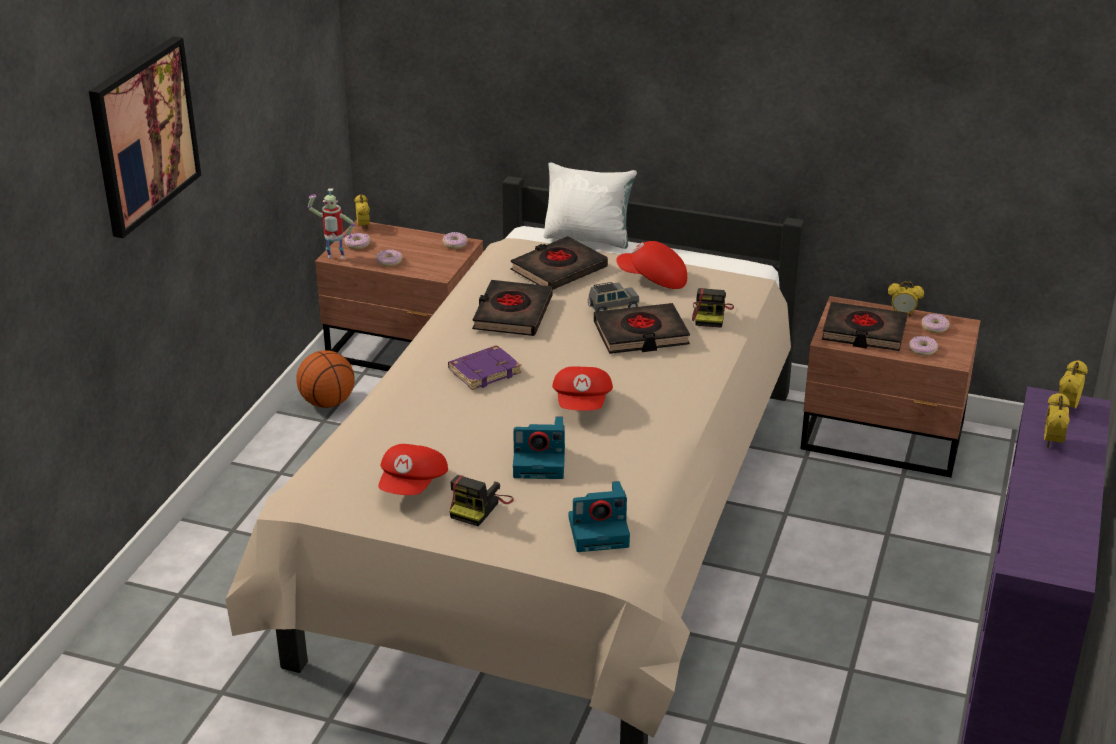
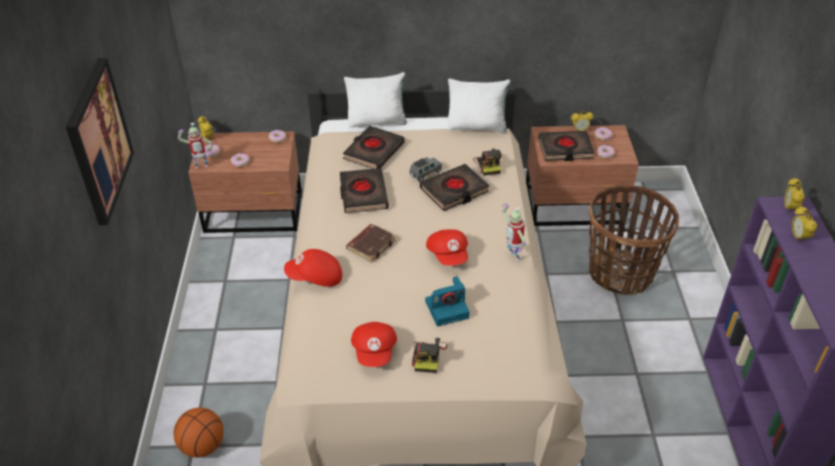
camera: 20 degrees left, 10 degrees up
(328, 403) = (221, 266): basketball -> basketball (203, 446)
(484, 371) = (371, 245): purple book -> brown book
(600, 531) = (514, 353): camera -> none
(652, 280) = (437, 146): red cap -> red cap (315, 278)
(672, 425) = (512, 257): none -> toy robot
(727, 268) = (477, 126): none -> white pillow
(904, 539) = (620, 274): none -> basket

